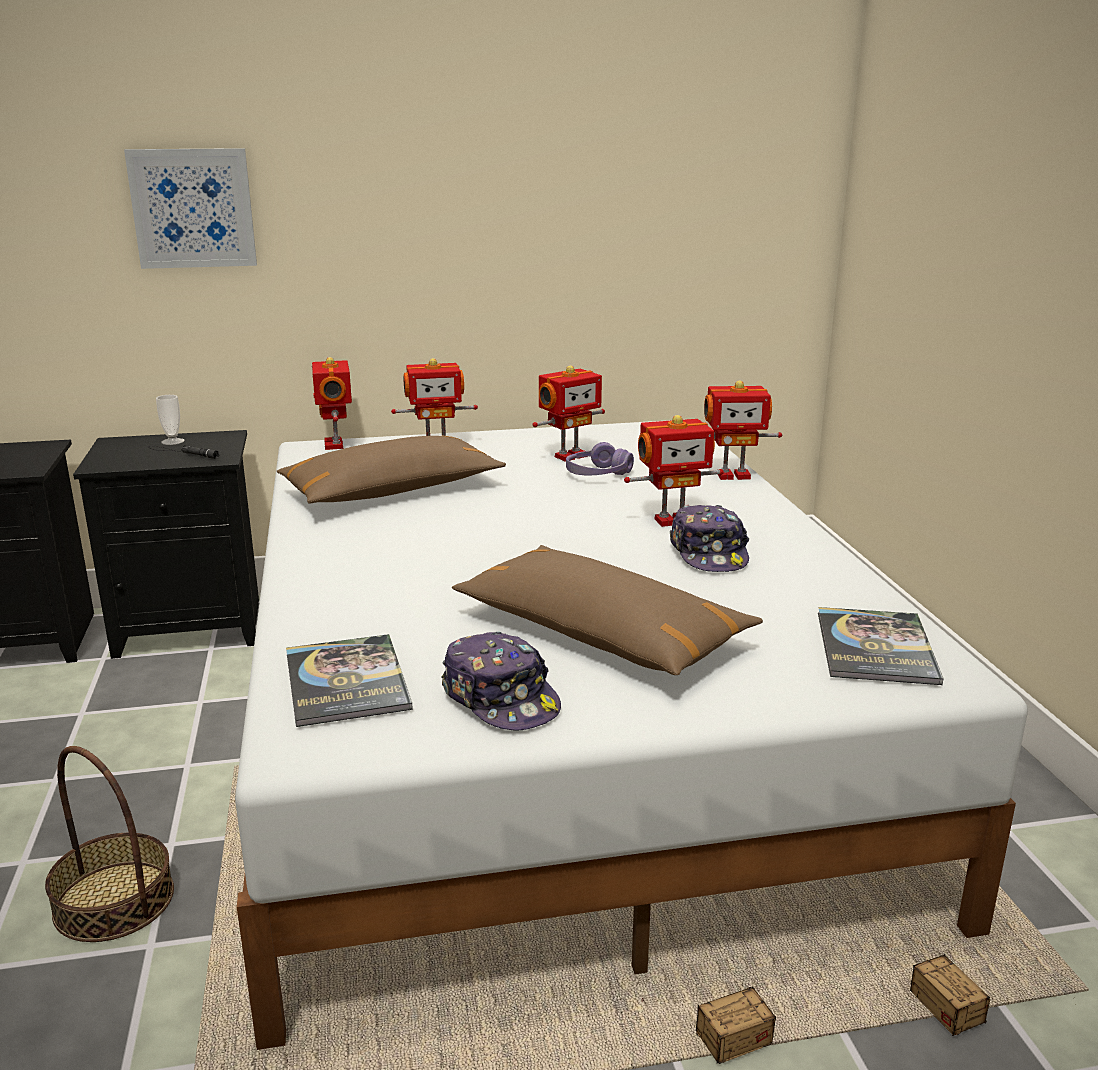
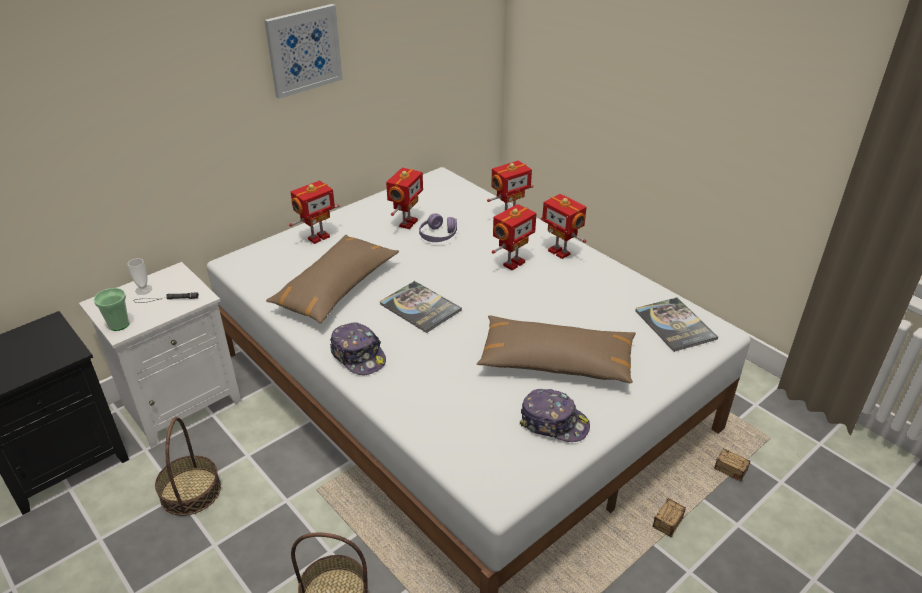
camera: 30 degrees left, 15 degrees up
(97, 715) = (190, 491): none -> basket
(105, 460) = (119, 324): none -> cup
(193, 208) = (119, 121): picture -> picture (304, 50)
(193, 626) = (182, 402): black nightstand -> white nightstand
(336, 445) = (250, 254): toy robot -> toy robot (560, 252)
(346, 681) = (472, 443): book -> book (420, 307)
(709, 553) = (553, 284): cap -> cap (358, 356)

